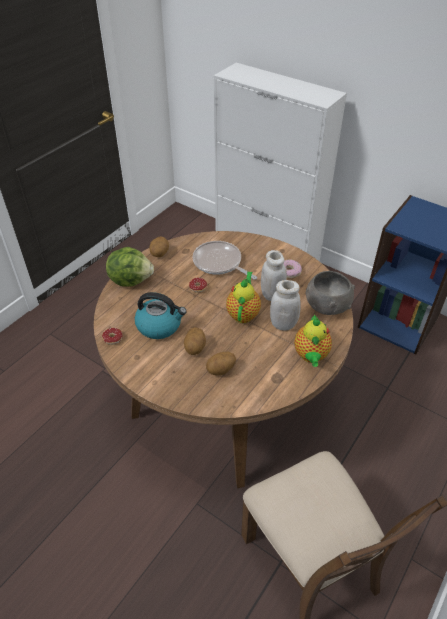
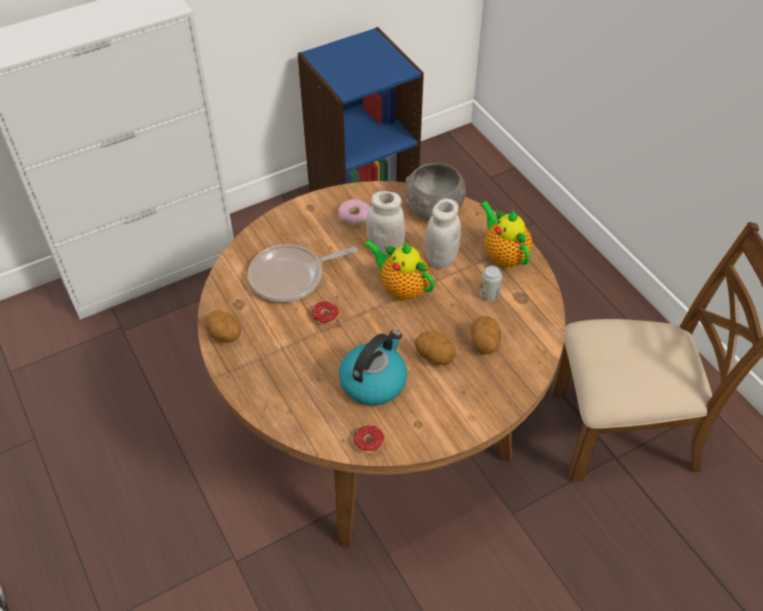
camera: 65 degrees left, 5 degrees up
(131, 279) = (258, 387): lettuce -> none
(267, 359) = (489, 295): none -> can
(311, 356) = (503, 255): teapot -> teapot turned 150 degrees counterclockwise

